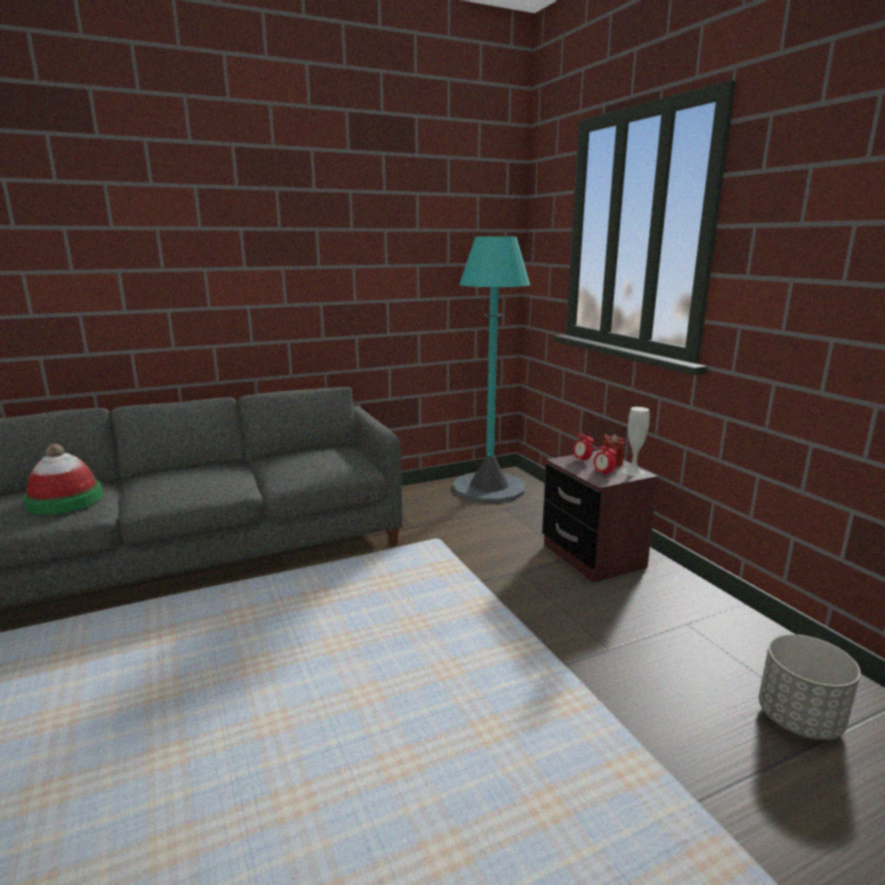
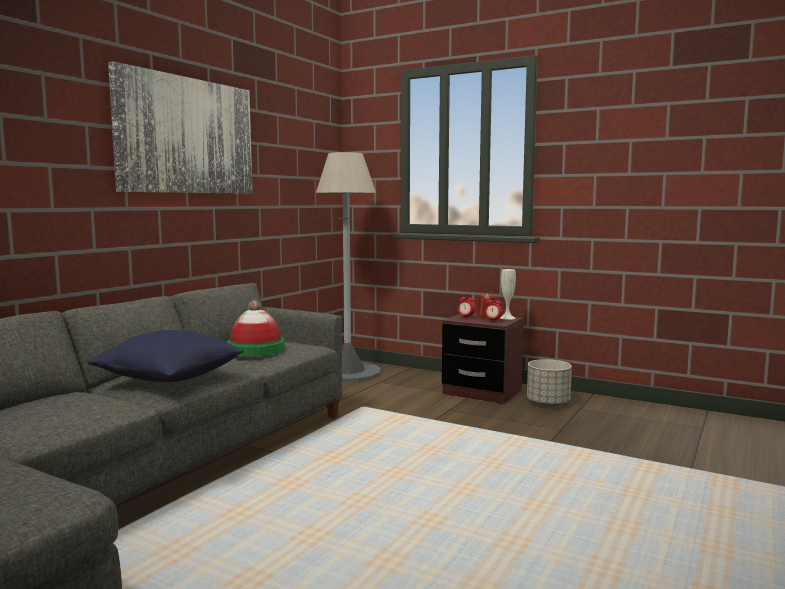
camera: 35 degrees left, 10 degrees down
(65, 500) = (80, 403): hat -> hat (256, 349)
(167, 487) = (170, 379): none -> blue pillow
(280, 230) = (186, 136): none -> picture
(489, 488) = (348, 373): turquoise floor lamp -> grey floor lamp
(798, 719) = (682, 428): grey planter -> grey planter (547, 403)

